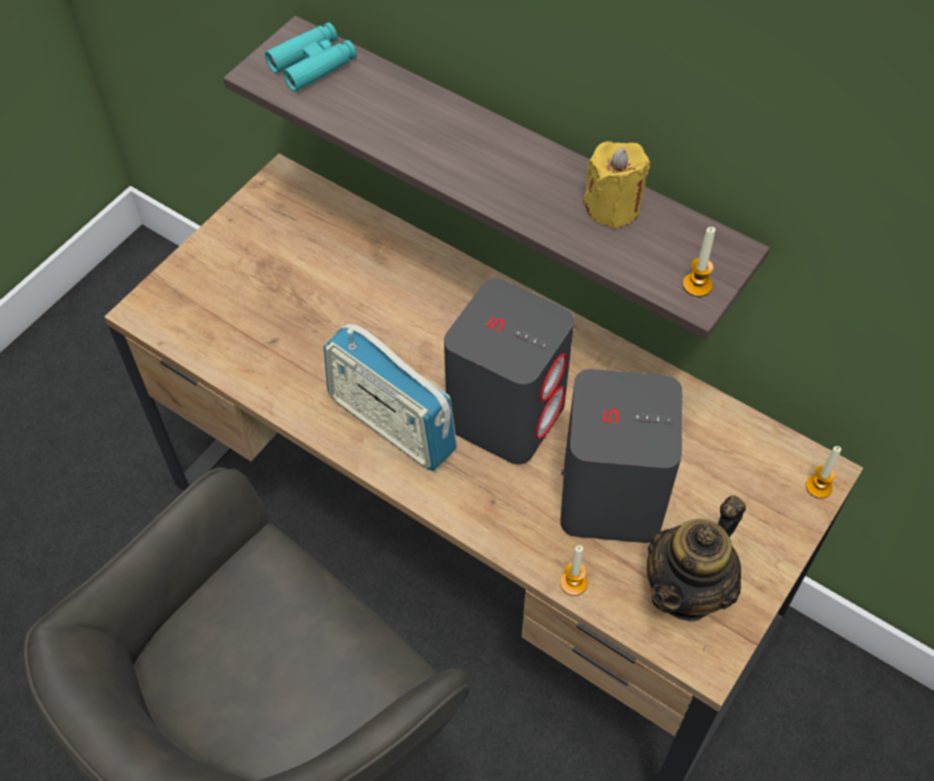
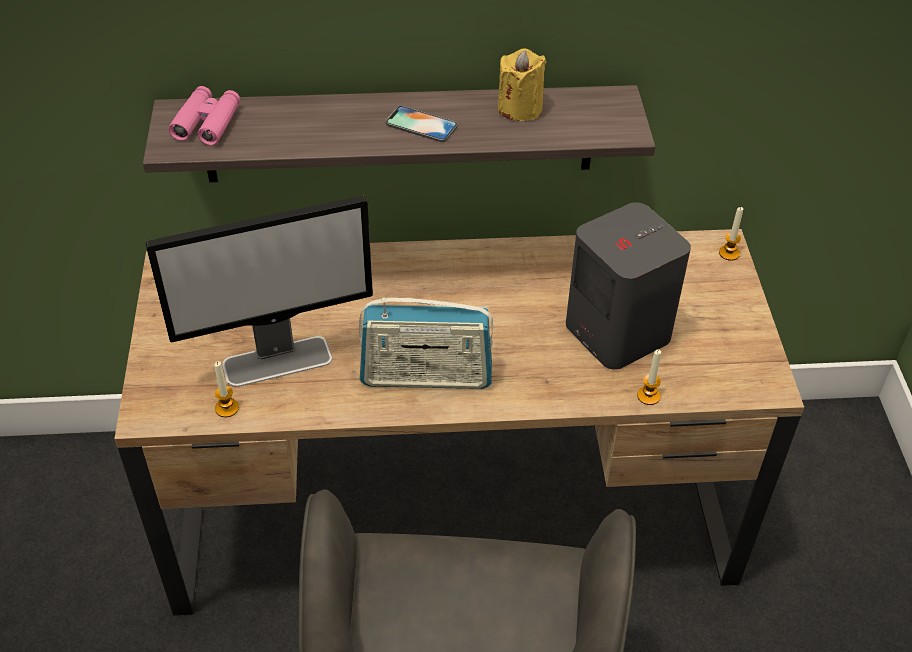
camera: 40 degrees left, 10 degrees down
(285, 327) = (278, 361): none -> monitor
(313, 64) = (207, 123): turquoise binoculars -> pink binoculars
(497, 171) = (421, 124): none -> phone
(506, 413) = (498, 323): grey speaker -> none
(688, 590) = (718, 355): teapot -> none
(697, 285) = (620, 125): candle -> candle (227, 408)

